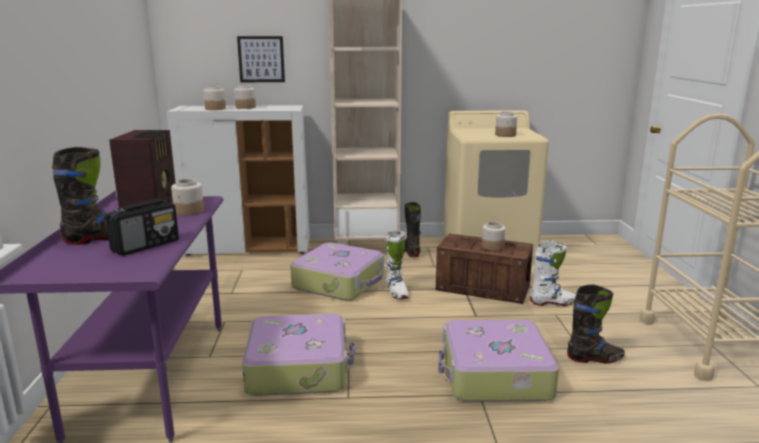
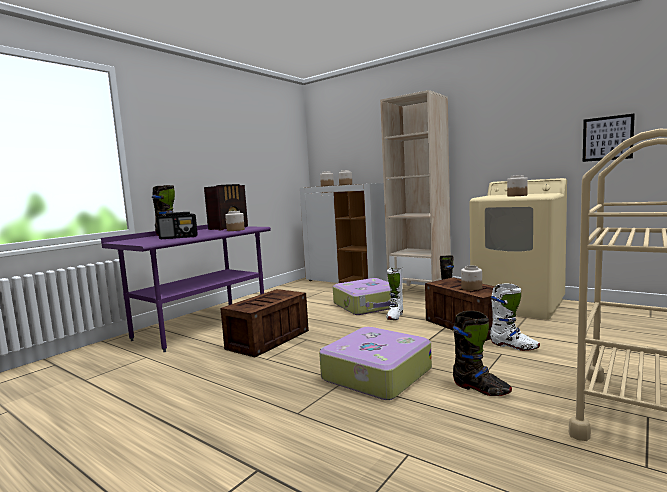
camera: 40 degrees right, 10 degrees down
(261, 59) = (362, 153): picture -> picture (607, 138)
(299, 368) = (269, 339): suitcase -> crate

